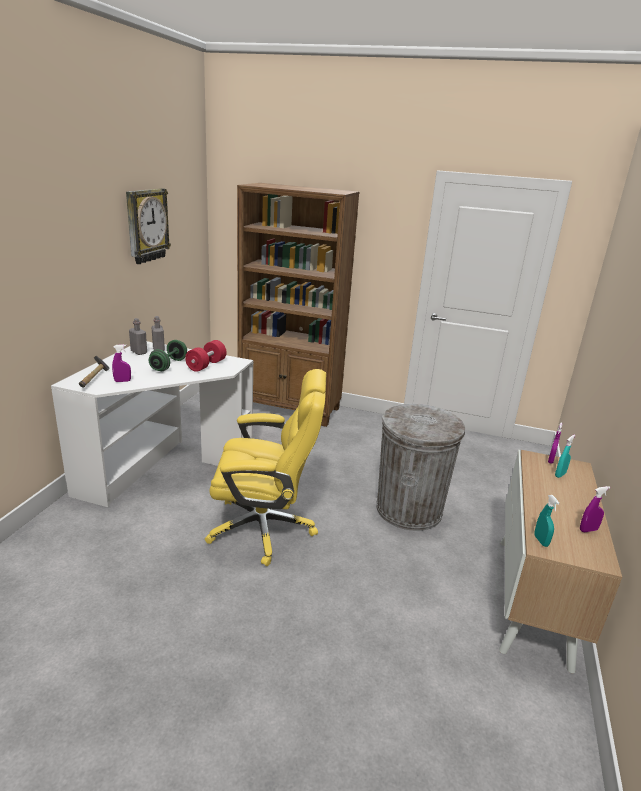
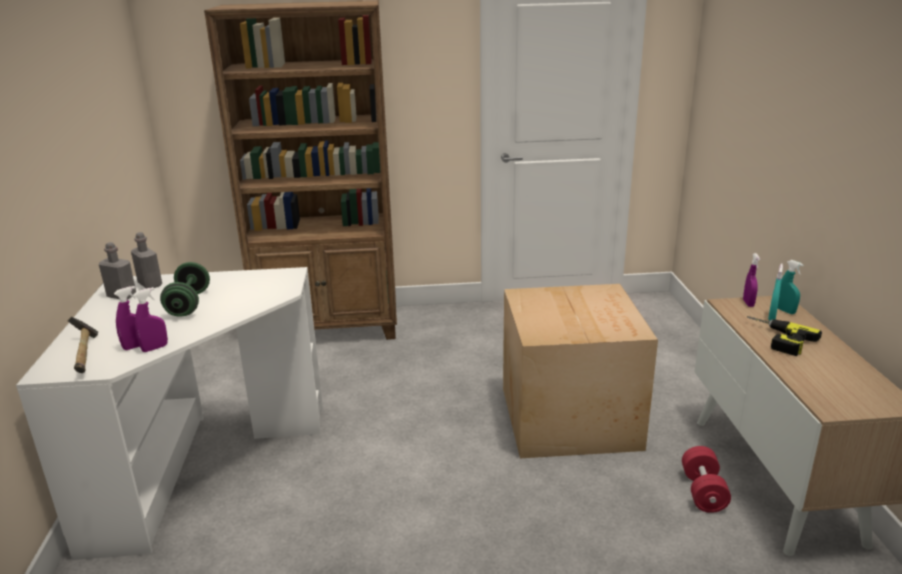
camera: 20 degrees left, 0 degrees up
(146, 225) = (76, 92): wall clock -> none
(206, 365) = (246, 290): red dumbbell -> red dumbbell (703, 492)
(265, 528) = (408, 502): yellow office chair -> none
(409, 509) = (570, 416): grey trash can -> cardboard box
(541, 541) = (823, 401): turquoise spray bottle -> turquoise spray bottle (785, 311)
(547, 490) = (775, 339): none -> power drill
(588, 530) = (854, 372): purple spray bottle -> purple spray bottle (155, 348)

